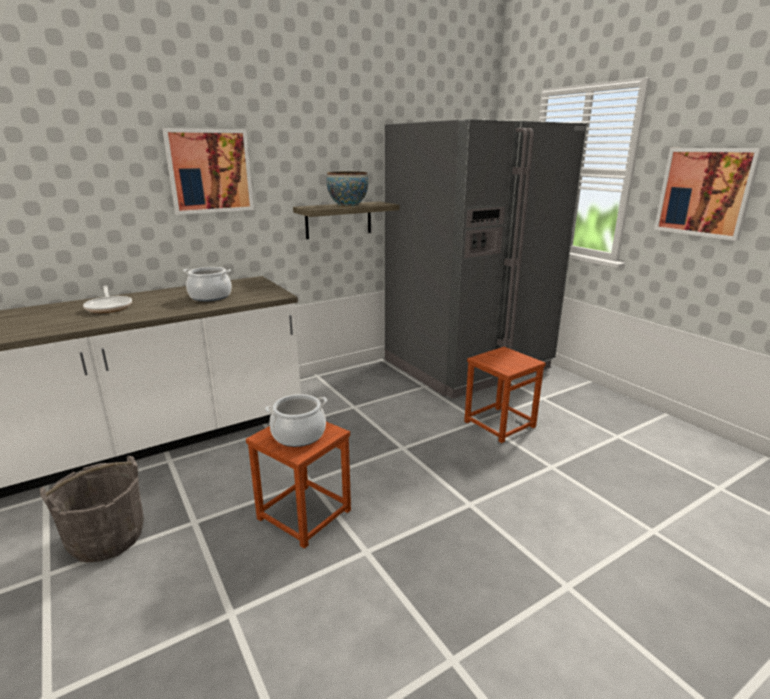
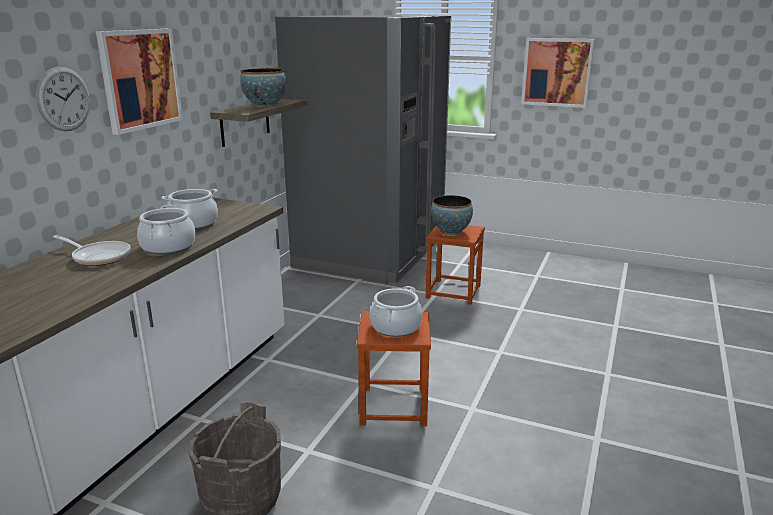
camera: 35 degrees left, 0 degrees up
(125, 180) = (63, 99): none -> wall clock
(157, 310) = (168, 247): none -> cooking pot
(500, 358) = (451, 231): none -> bowl

